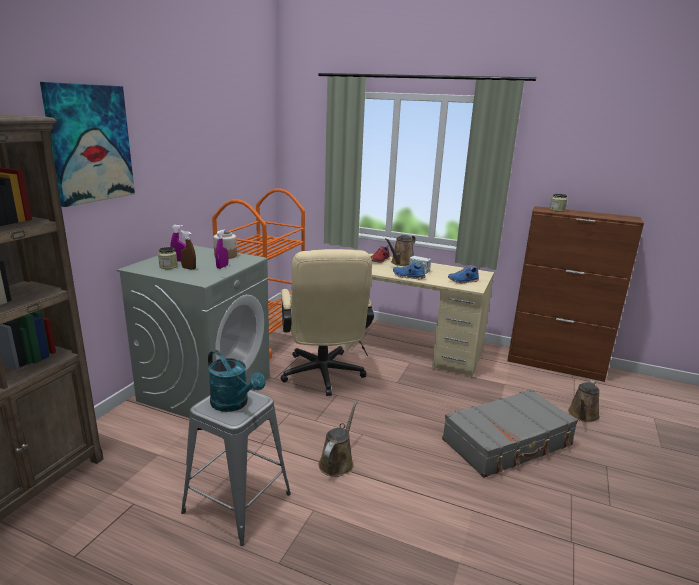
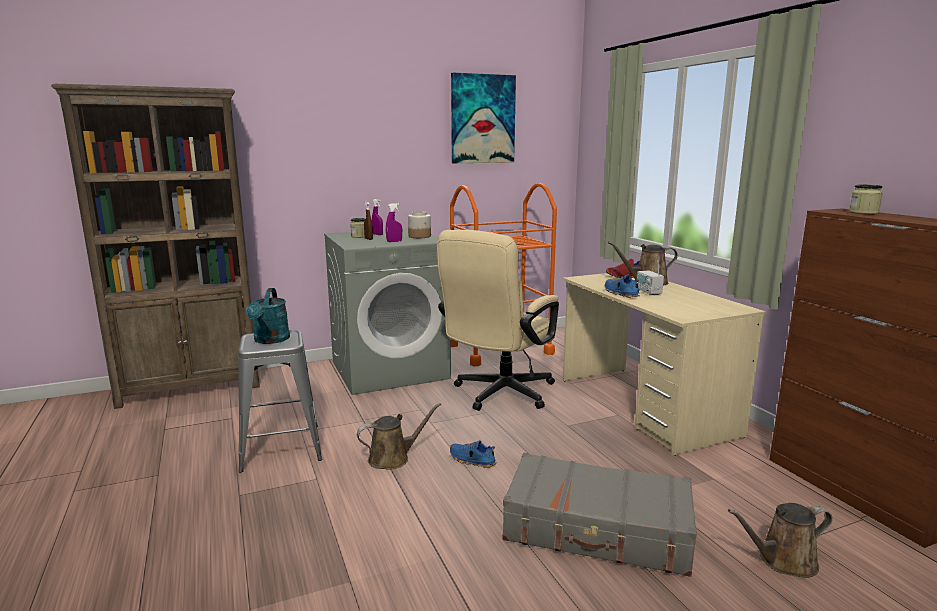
camera: 45 degrees right, 5 degrees down
(90, 144) = (310, 121): picture -> picture (482, 119)
(463, 281) = (685, 309): blue shoe -> blue shoe (472, 461)

